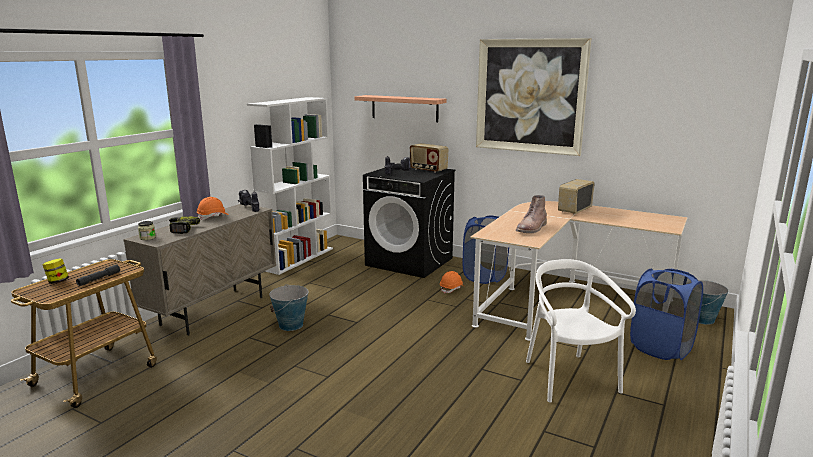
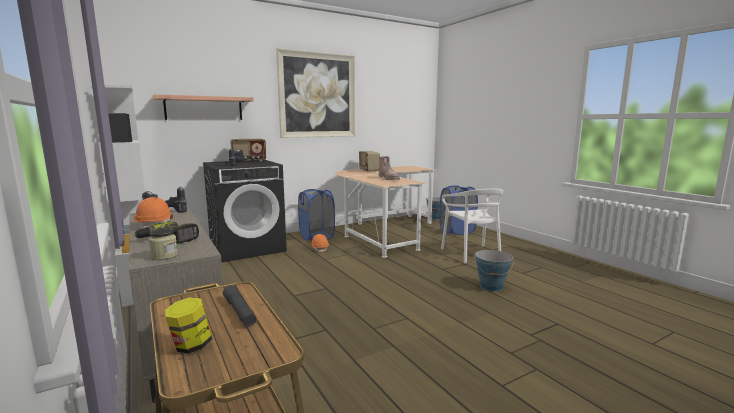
camera: 60 degrees left, 5 degrees down
(291, 325) = (290, 315): bucket -> bucket (491, 287)
(569, 378) = (471, 254): white chair -> white chair turned 120 degrees counterclockwise

